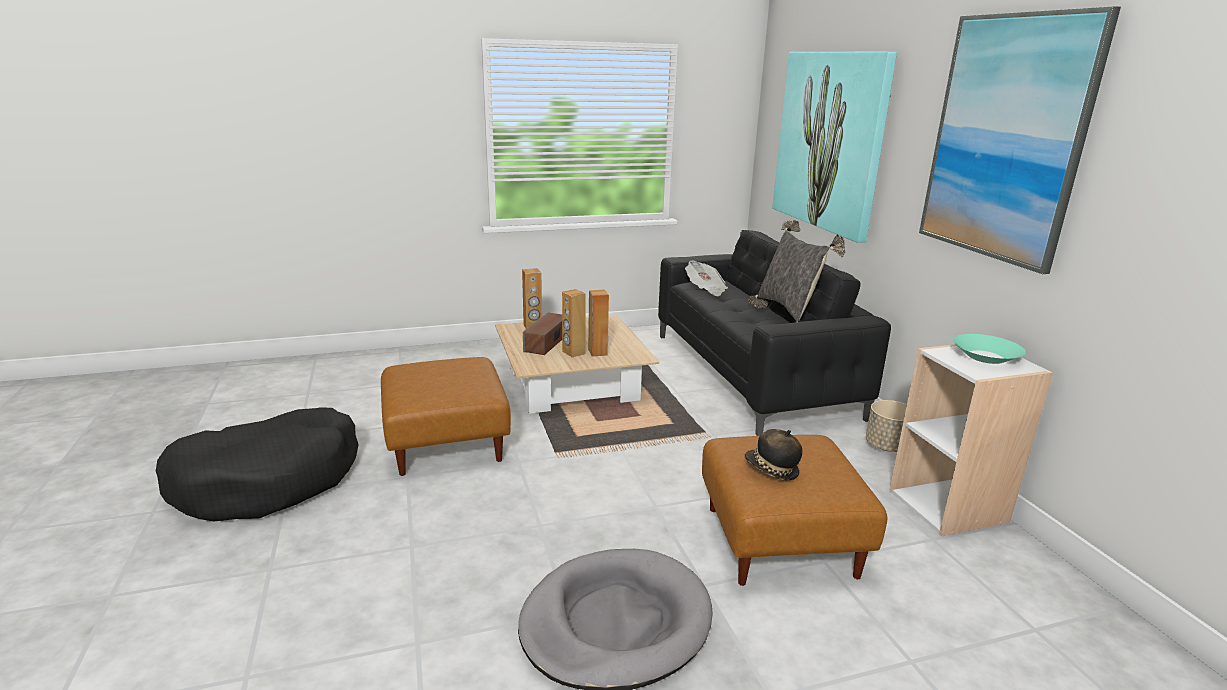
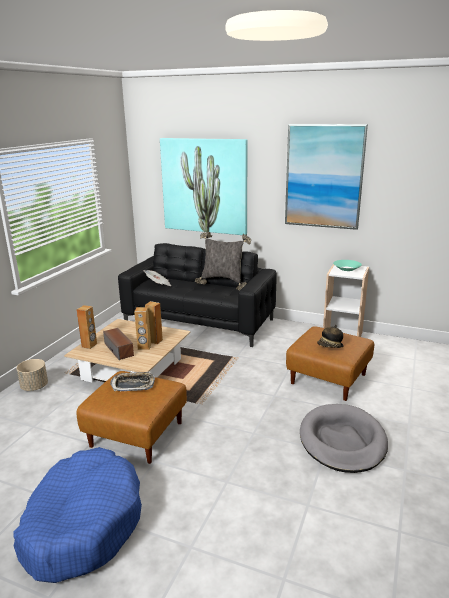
camera: 50 degrees left, 0 degrees up
(269, 480) = (82, 523): black dog bed -> blue dog bed
(459, 373) = (133, 384): none -> tray
(887, 446) = (294, 326): beige planter -> beige planter (35, 387)

